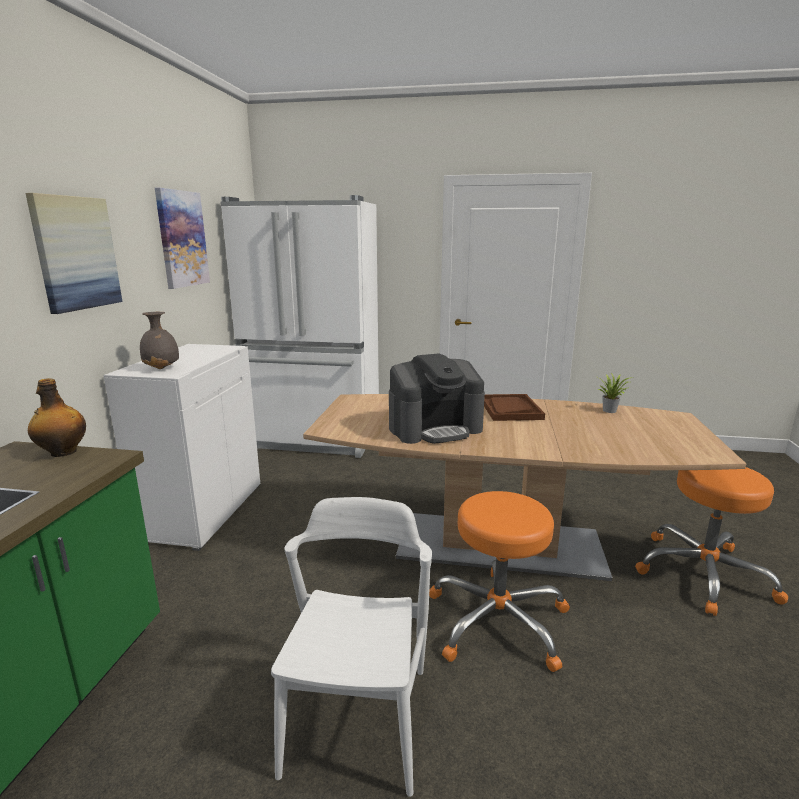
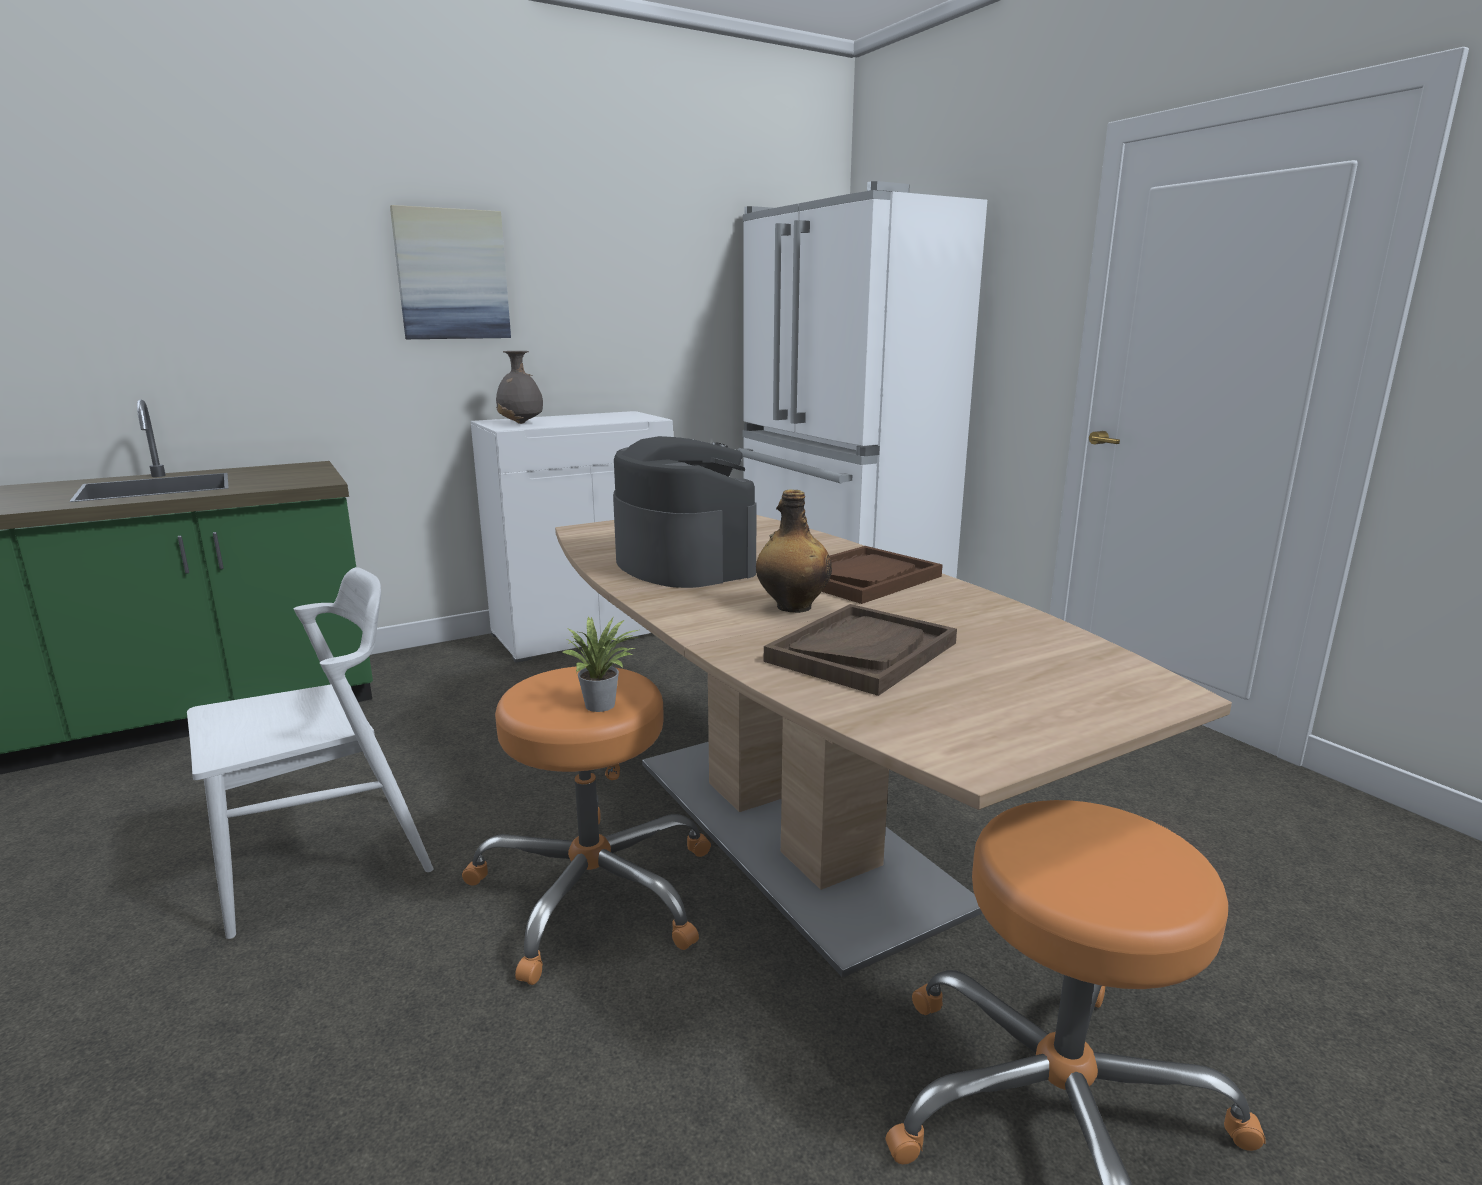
camera: 50 degrees right, 0 degrees up
(62, 452) = (316, 472): bottle -> bottle (792, 607)
(182, 239) = (649, 267): picture -> none
(435, 428) = (683, 563): coffee machine -> coffee machine turned 150 degrees counterclockwise
(603, 437) = (862, 652): none -> brown tray
(610, 410) = (1037, 634): potted plant -> potted plant (604, 706)

